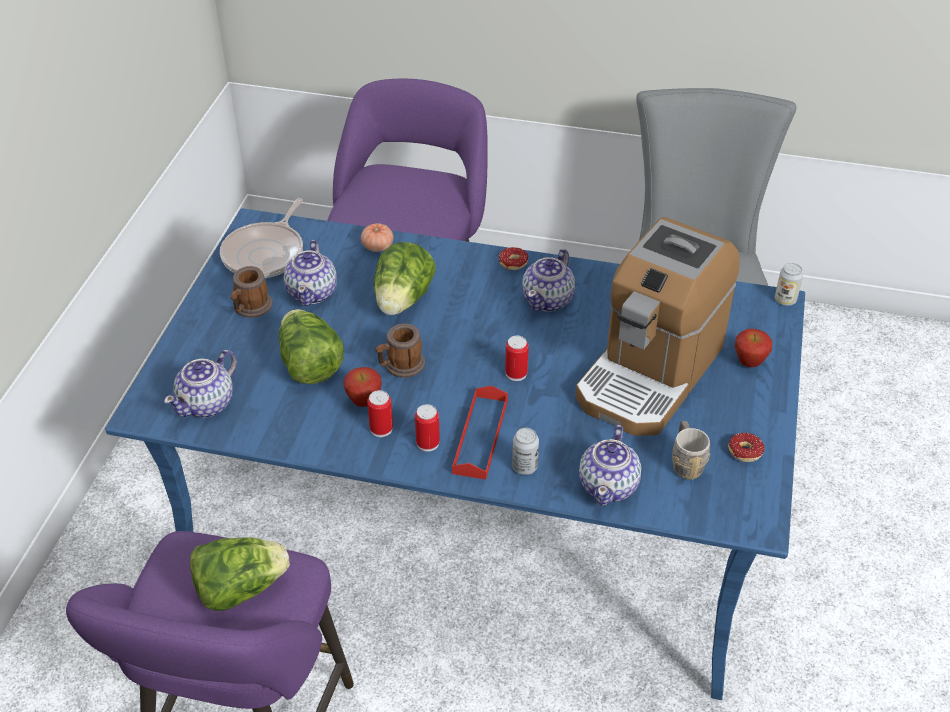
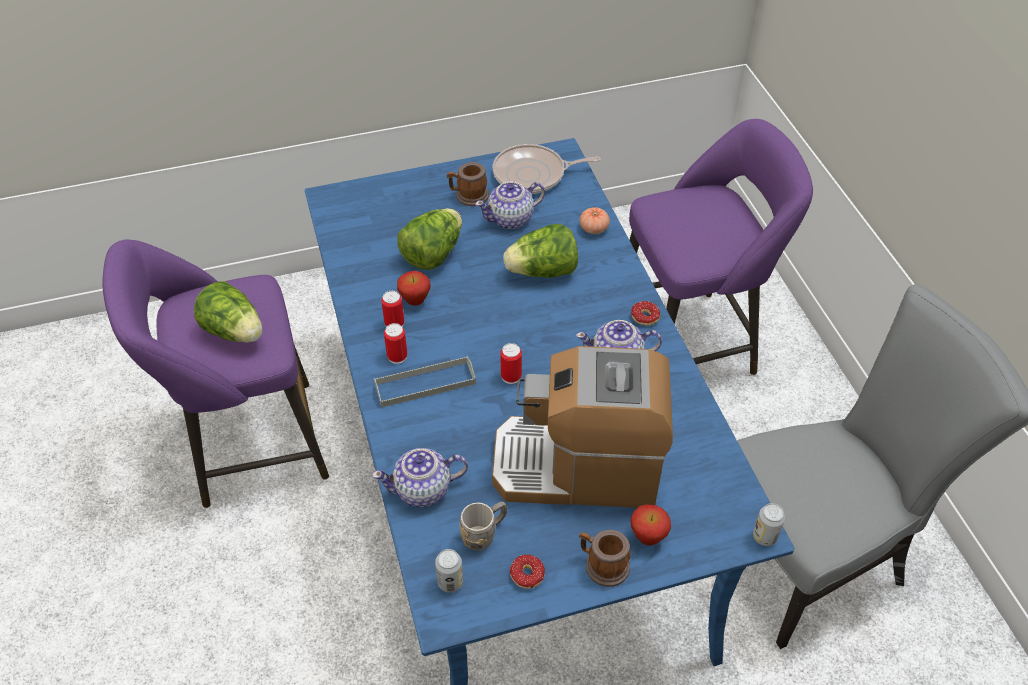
camera: 60 degrees right, 5 degrees up
(207, 403) = (358, 222): teapot -> none
(400, 366) = (468, 303): mug -> mug (602, 565)
(480, 436) = (425, 384): red tray -> grey tray
(524, 467) = (409, 426): can -> can (450, 582)

